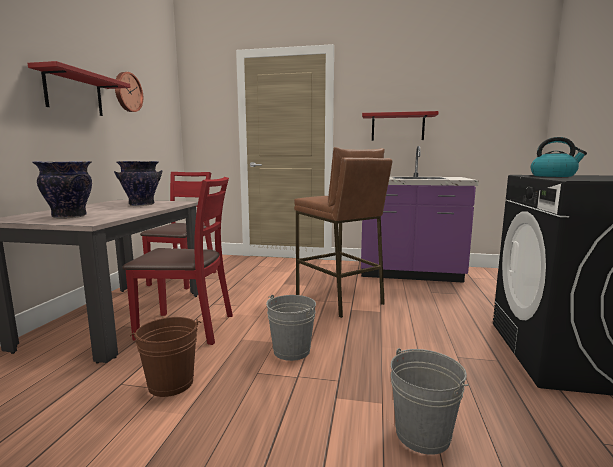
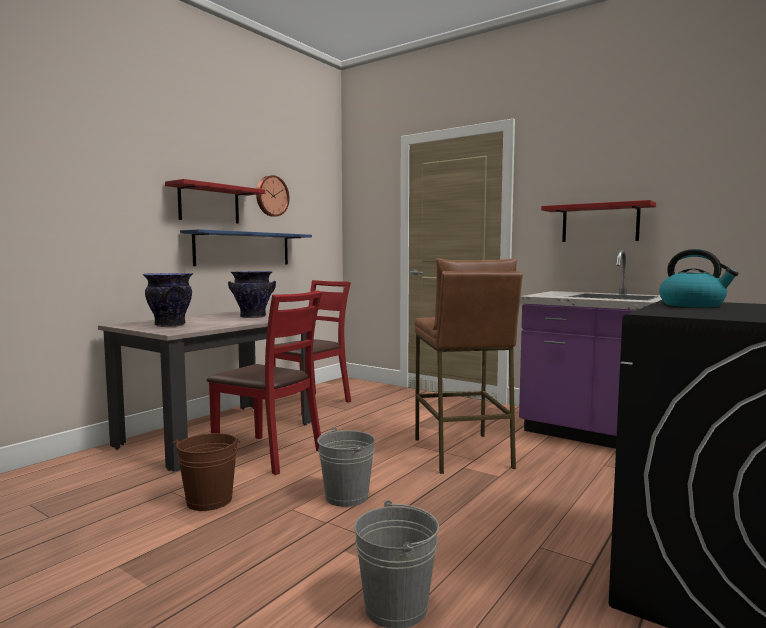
camera: 25 degrees right, 5 degrees down
(108, 141) = (243, 249): none -> blue shelf

